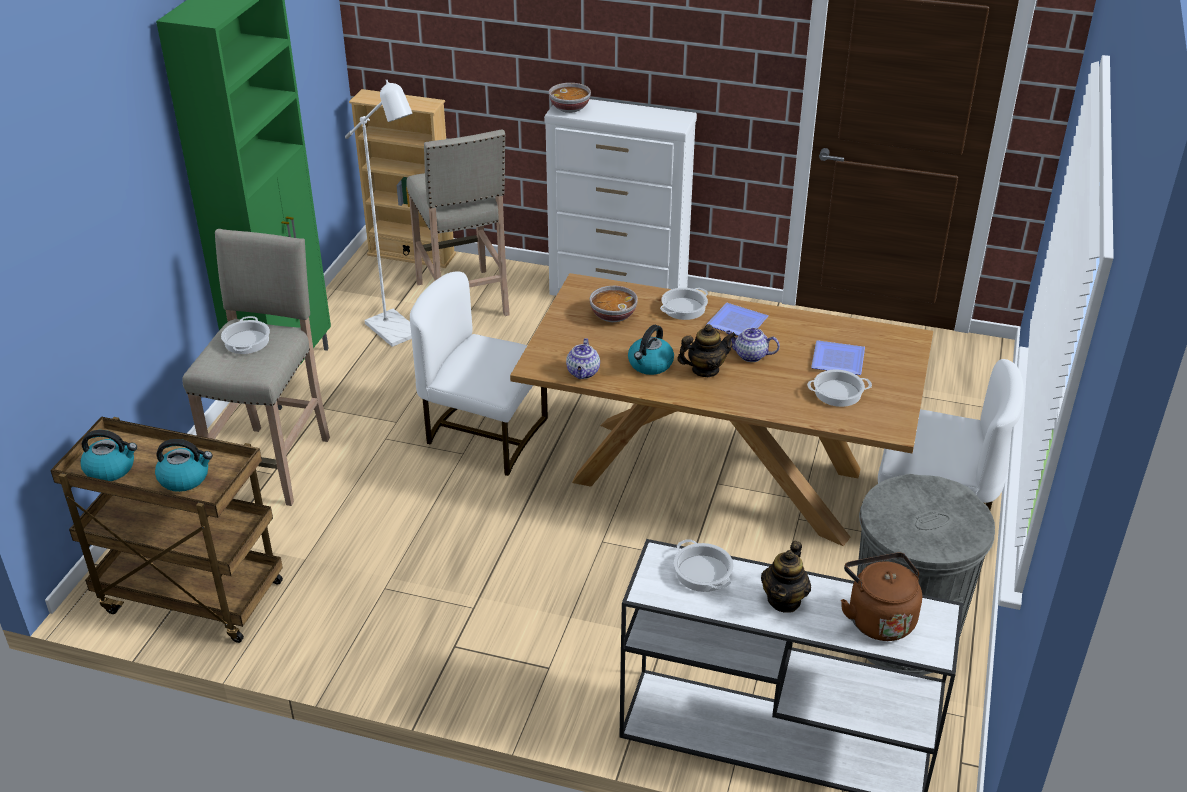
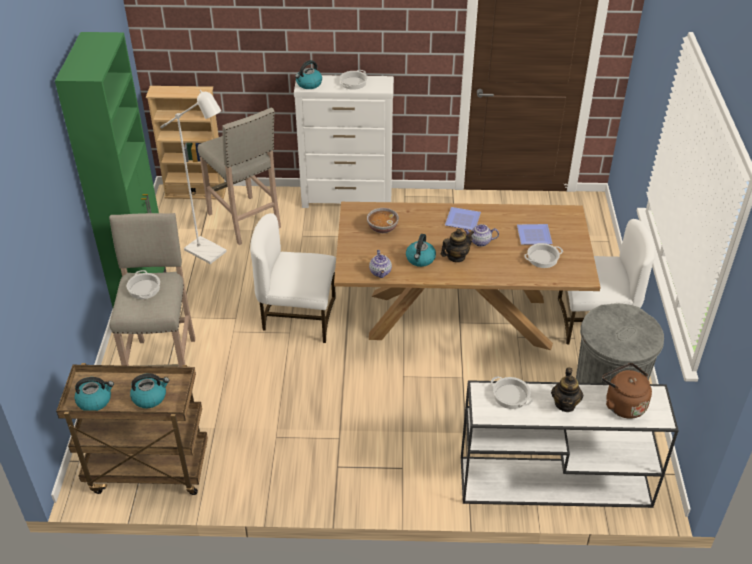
camera: 15 degrees left, 5 degrees up
(570, 108) = (309, 84): bowl -> kettle
(684, 308) = (425, 215): cooking pot -> cooking pot (353, 82)

